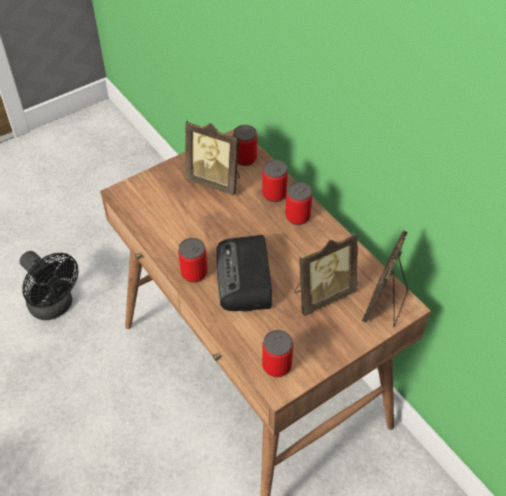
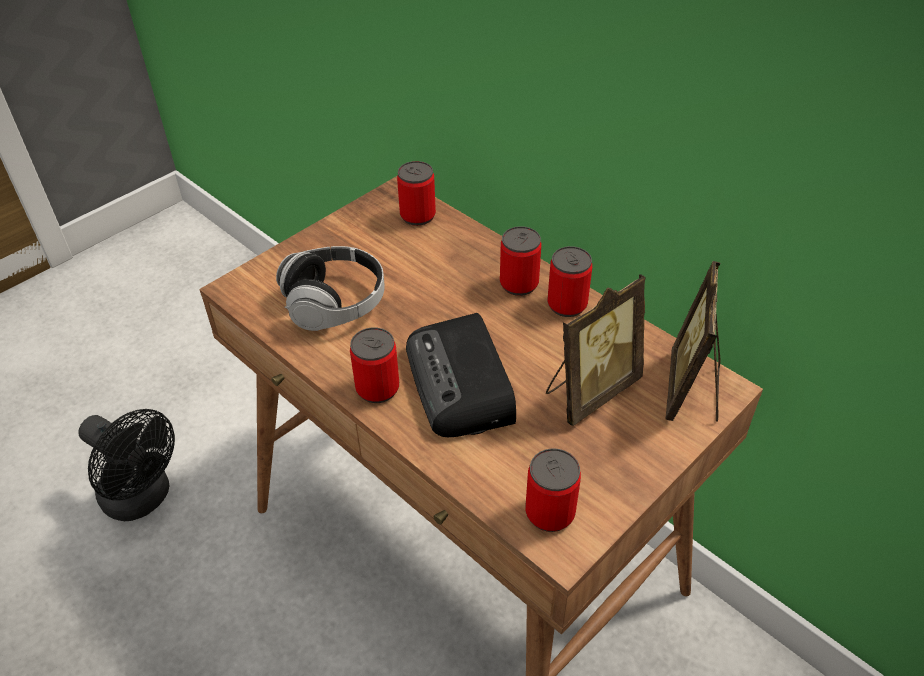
camera: 10 degrees left, 5 degrees down
(180, 213) = (335, 303): none -> headphones
(215, 181) = (380, 251): picture frame -> none
(274, 194) = (474, 258): can -> can (567, 304)

